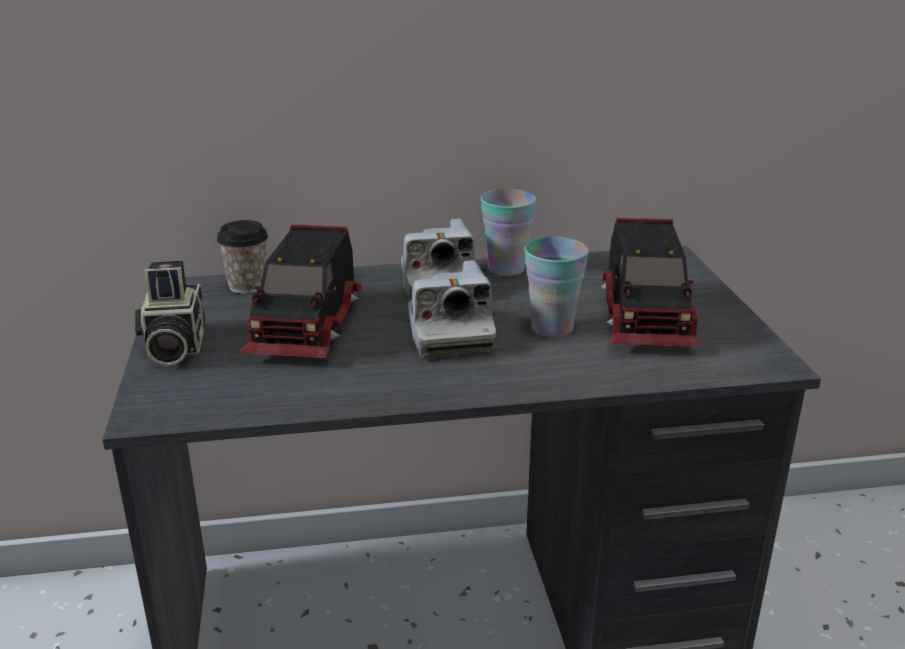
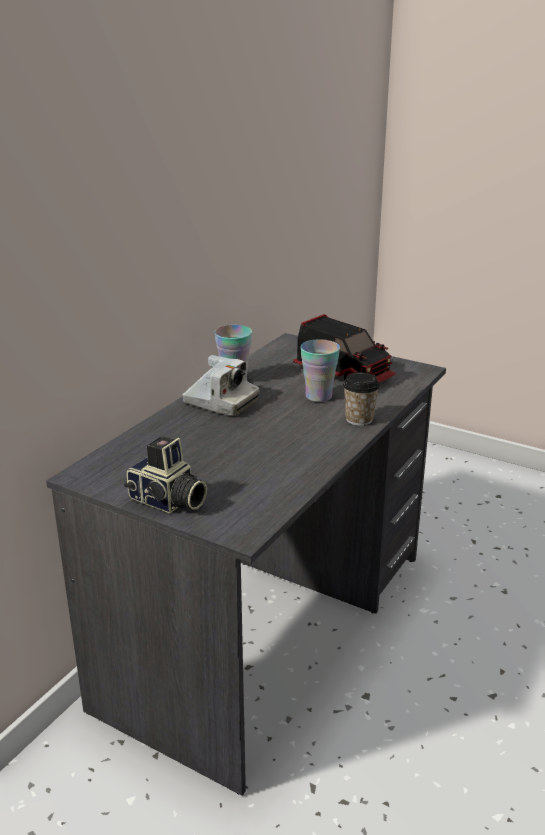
camera: 50 degrees left, 0 degrees up
(248, 286) = (120, 453): cup -> cup (359, 419)
(309, 327) = (213, 454): toy truck -> none
(449, 334) = (284, 422): camera -> none

